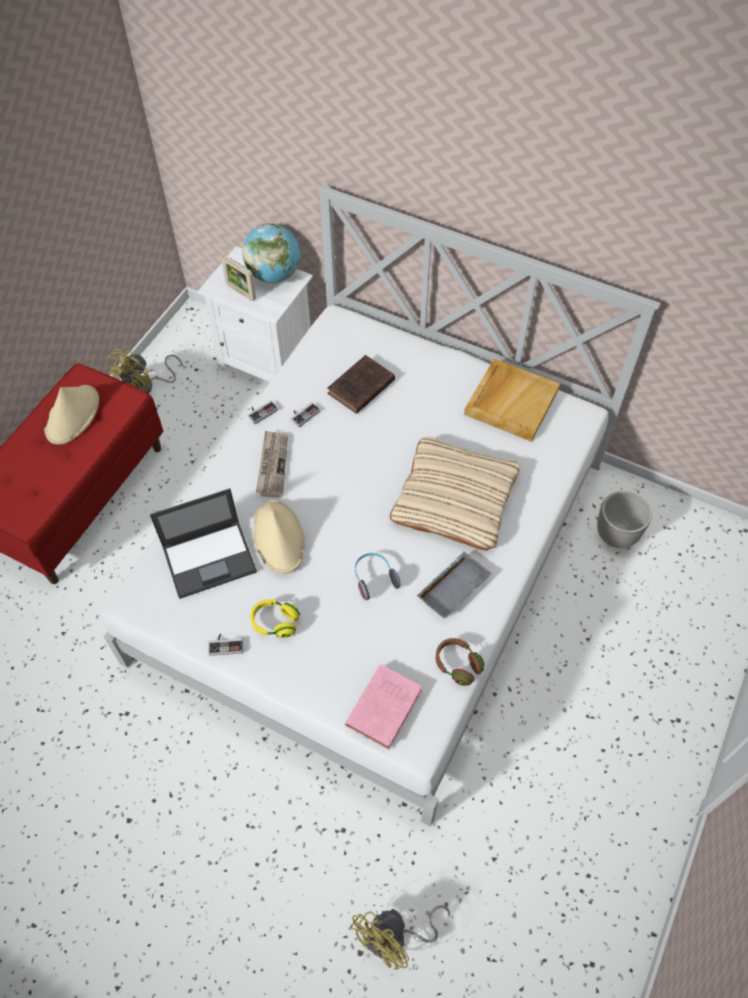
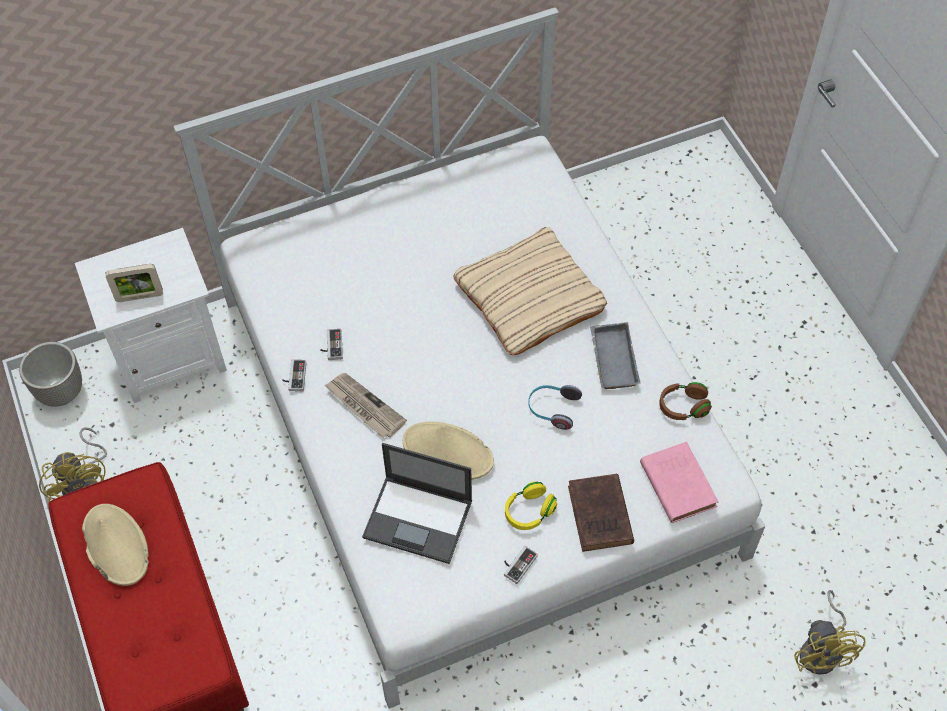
camera: 50 degrees left, 0 degrees up
(210, 558) = (419, 519): laptop -> laptop turned 90 degrees clockwise
(274, 275) = (148, 257): globe -> none
(360, 388) = (347, 284): brown book -> brown book (600, 517)
(511, 401) = (473, 189): beige tray -> none
(616, 535) = (616, 235): planter -> planter (61, 392)

